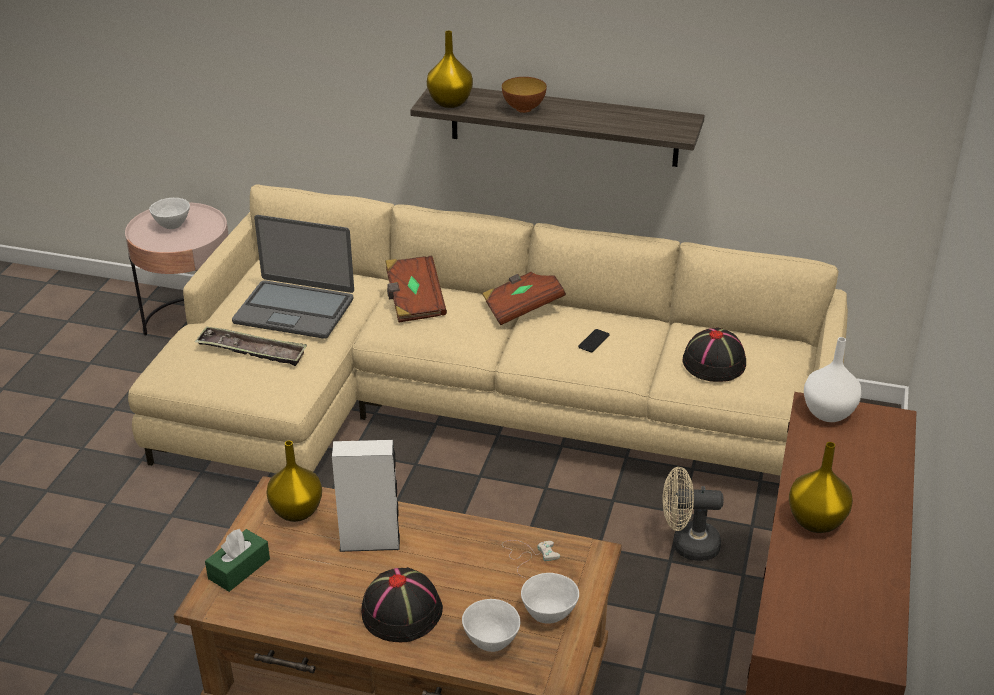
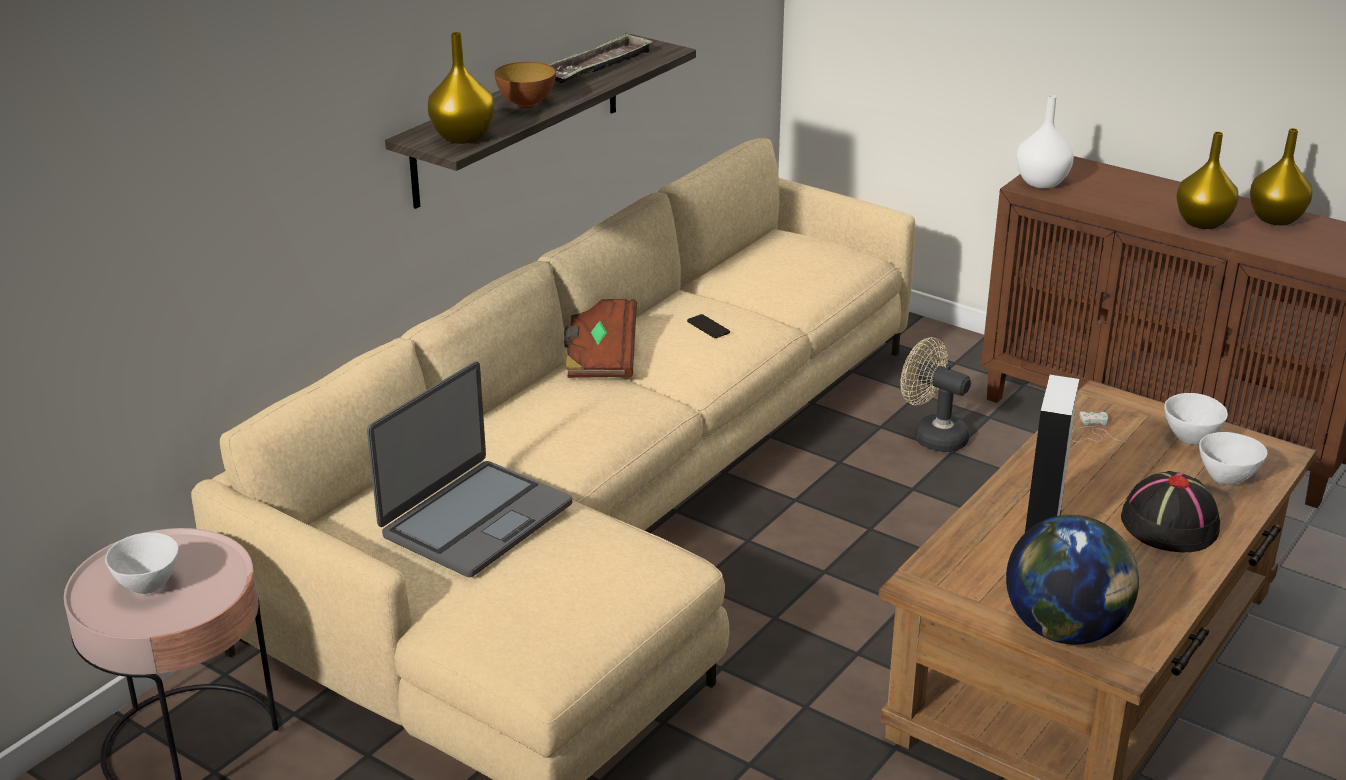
camera: 70 degrees left, 5 degrees down
(239, 569) = (1065, 630): green tissue box -> globe
(252, 351) = (554, 572): tray -> tray (597, 67)
(297, 511) = (965, 570): yellow vase -> yellow vase (1275, 218)
(414, 302) = (533, 423): brown book -> none
(687, 545) = (932, 435): beige fan -> beige fan turned 105 degrees clockwise
(714, 363) = (793, 274): black hat -> none

